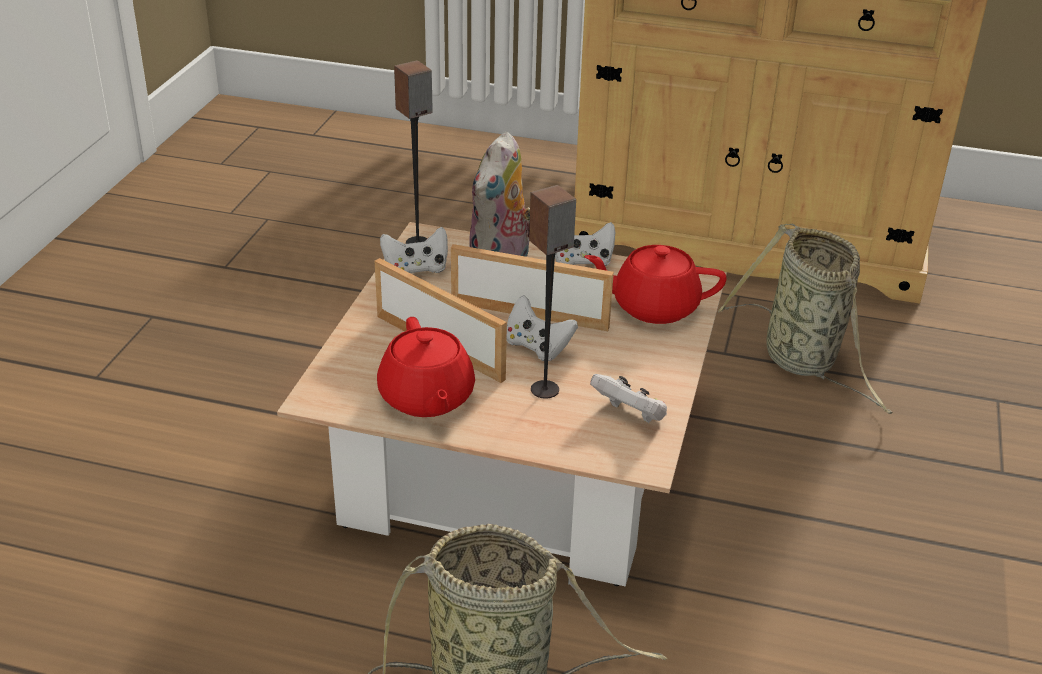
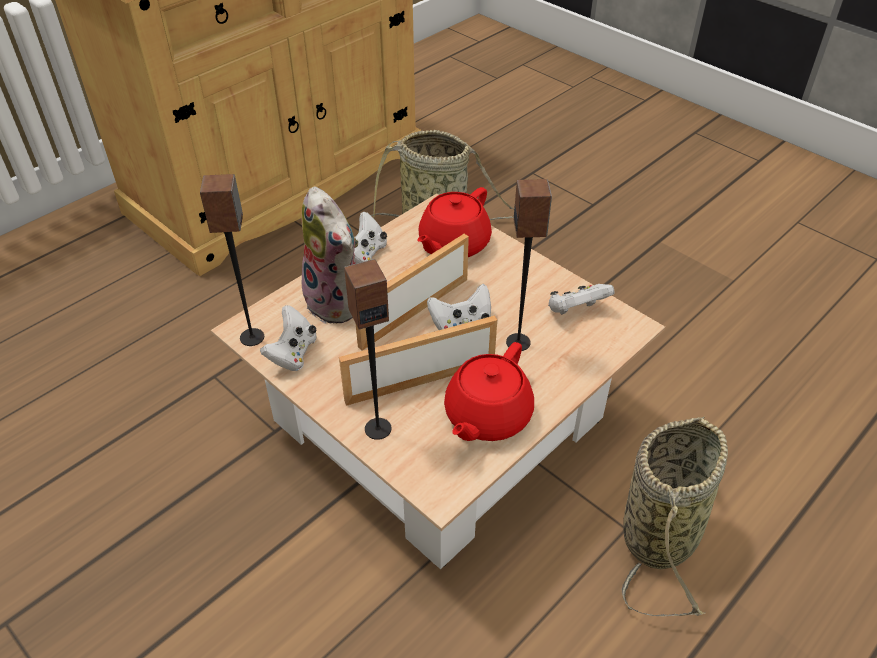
camera: 60 degrees left, 10 degrees up
(364, 342) = (378, 428): none -> speaker
(426, 398) = (486, 416): red teapot -> red teapot turned 105 degrees clockwise

